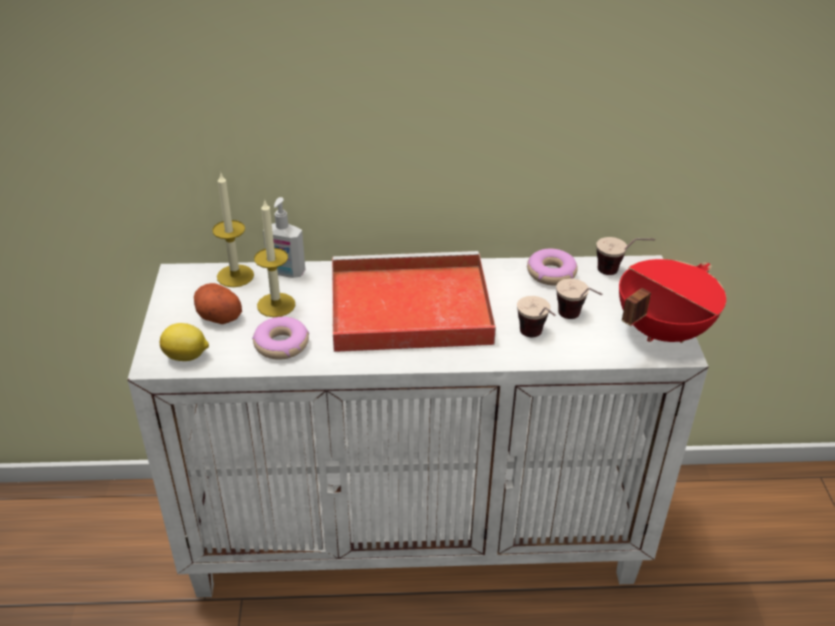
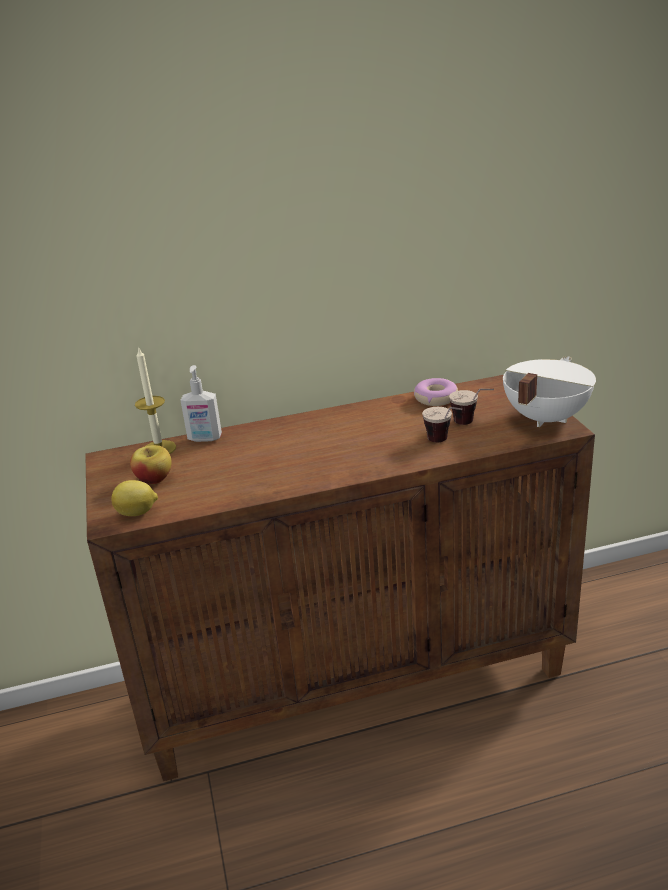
camera: 10 degrees left, 10 degrees down
(217, 315) = (154, 479): potato -> apple
(276, 305) = (205, 462): candle -> none
(281, 345) = (222, 488): donut -> none
(406, 308) = (323, 443): red tray -> none
(417, 534) = (355, 679): white cabinet -> brown cabinet
(619, 273) = (492, 388): cup -> none
(660, 330) = (544, 418): red cooking pot -> white cooking pot

